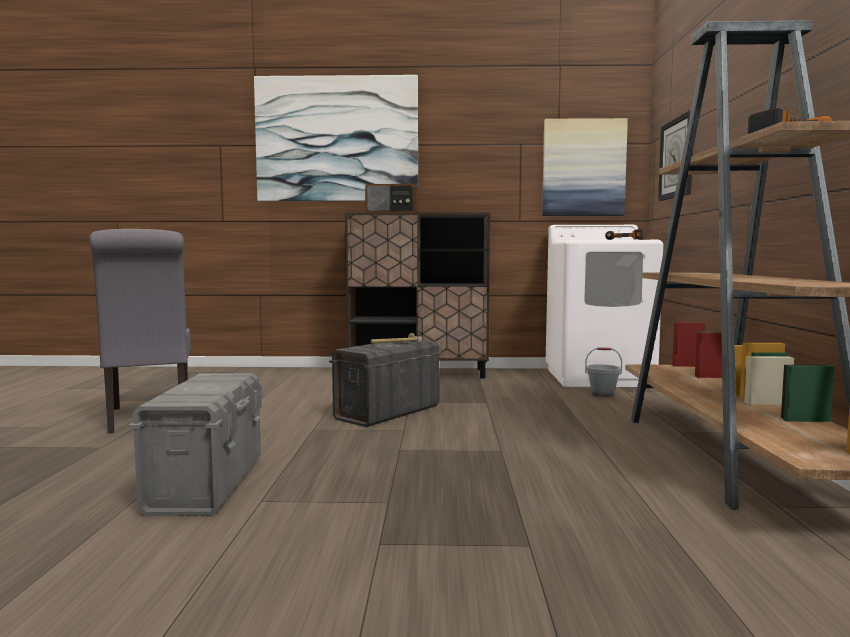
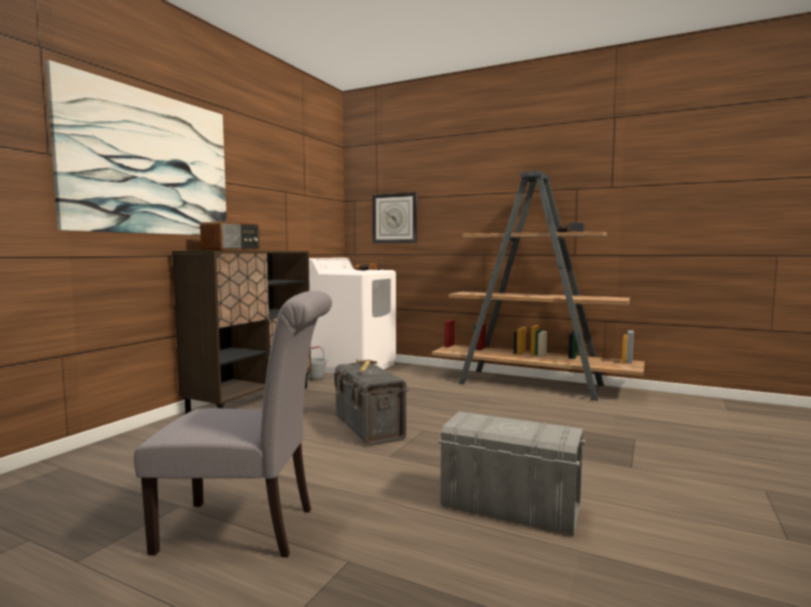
camera: 65 degrees left, 0 degrees up
(583, 168) = (318, 215): picture -> none
(602, 394) = (395, 375): grey bucket -> grey bucket (315, 378)

